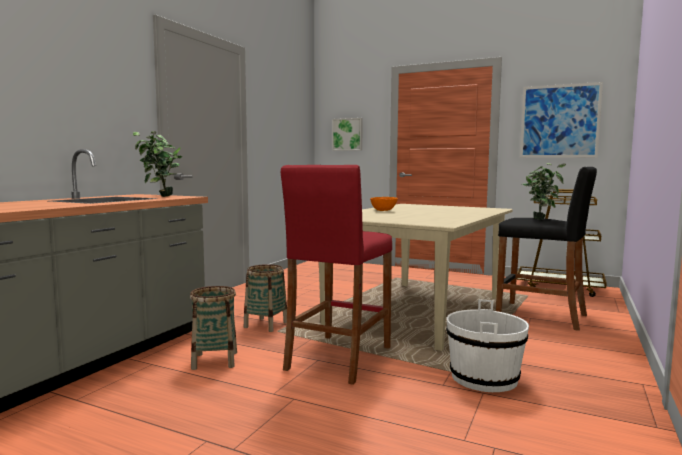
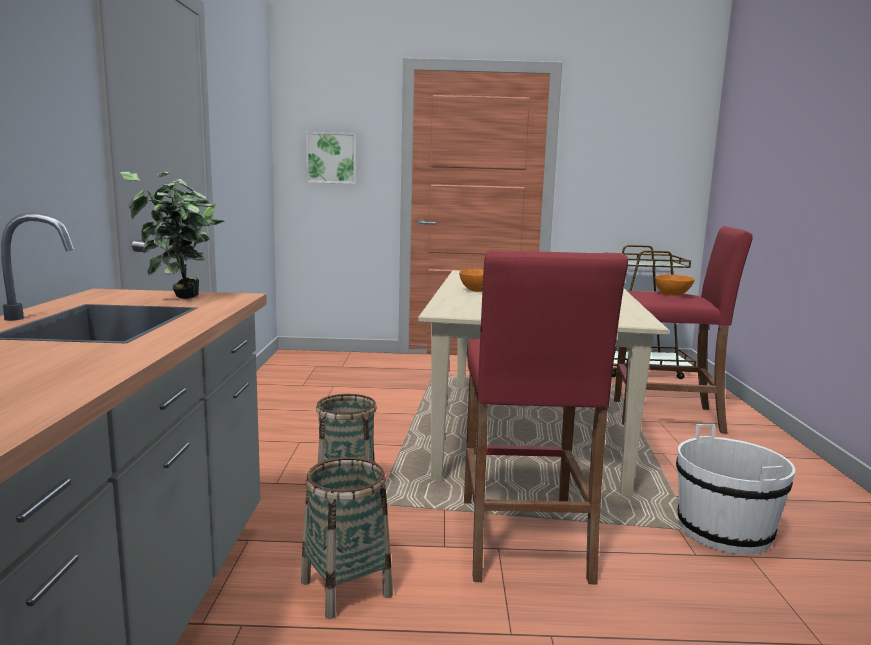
camera: 25 degrees left, 5 degrees up
(541, 219) = (673, 294): potted plant -> orange bowl
(542, 316) = (667, 417): black stool -> red stool
(559, 121) = (631, 156): picture -> none

